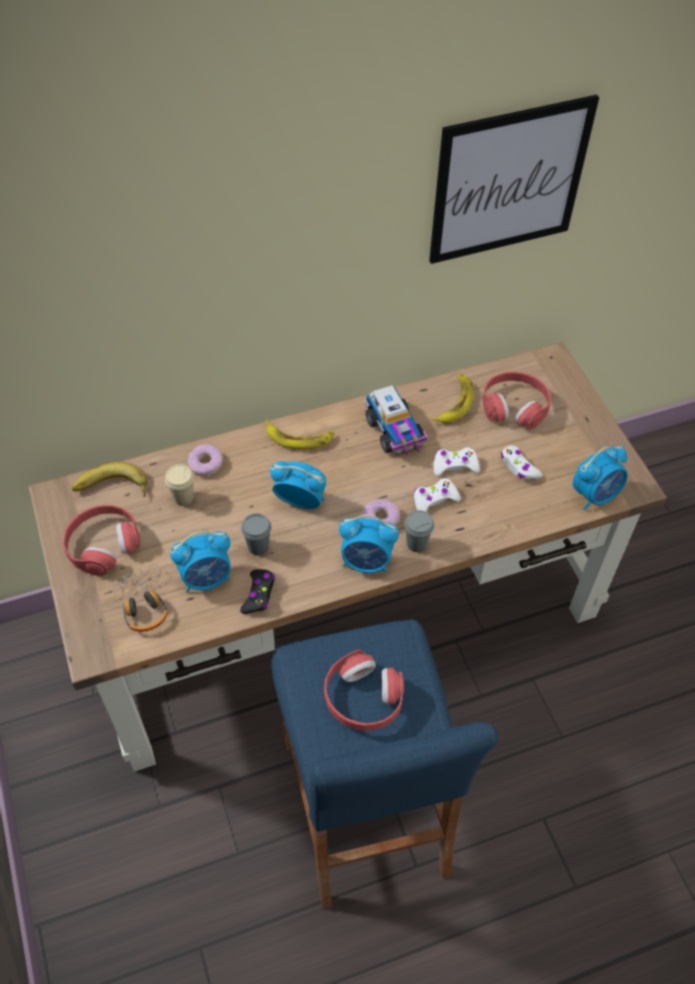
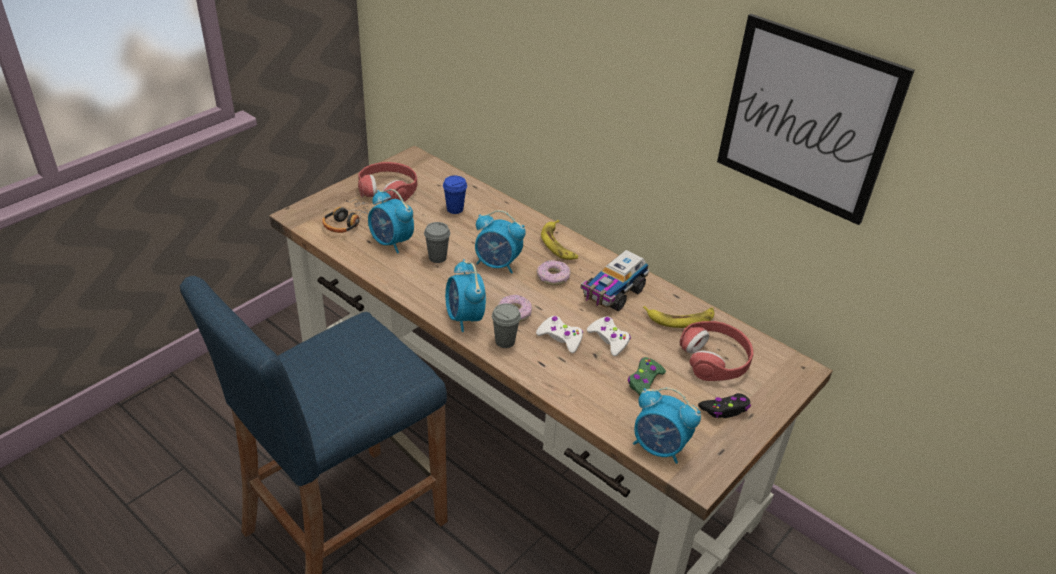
camera: 60 degrees right, 15 degrees down
(112, 489) = (437, 177): banana -> none
(183, 498) = (455, 209): beige cup -> blue cup
(206, 464) = (494, 209): donut -> donut (553, 277)
(259, 594) = (394, 272): black game controller -> black game controller (725, 409)
(300, 501) = (497, 264): alarm clock -> alarm clock turned 120 degrees clockwise
(363, 698) = (340, 367): red headphones -> none
(519, 467) = (644, 382): white game controller -> green game controller

